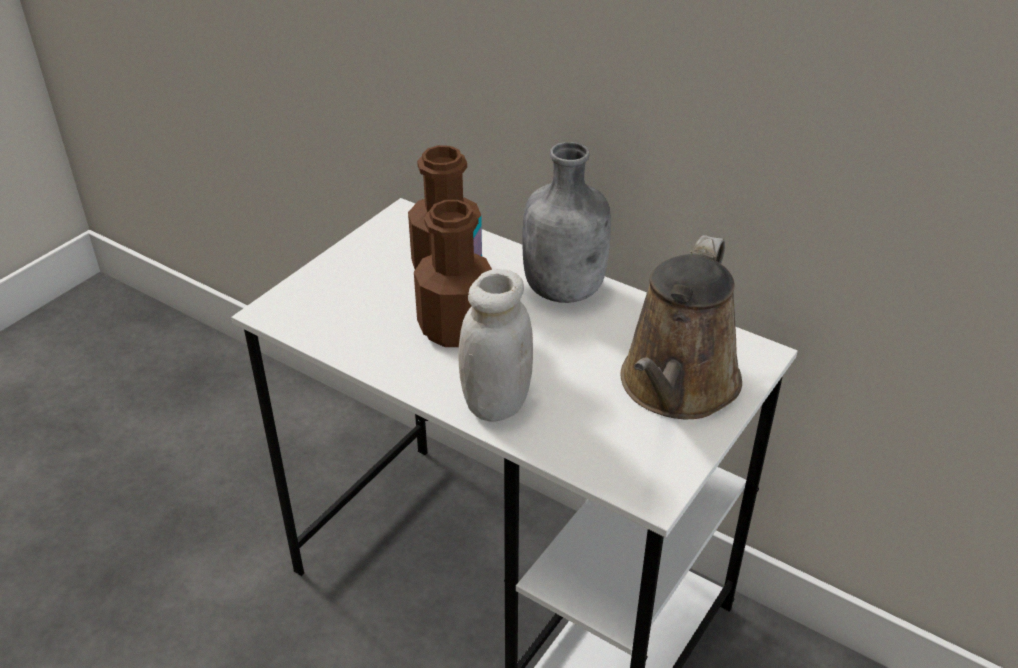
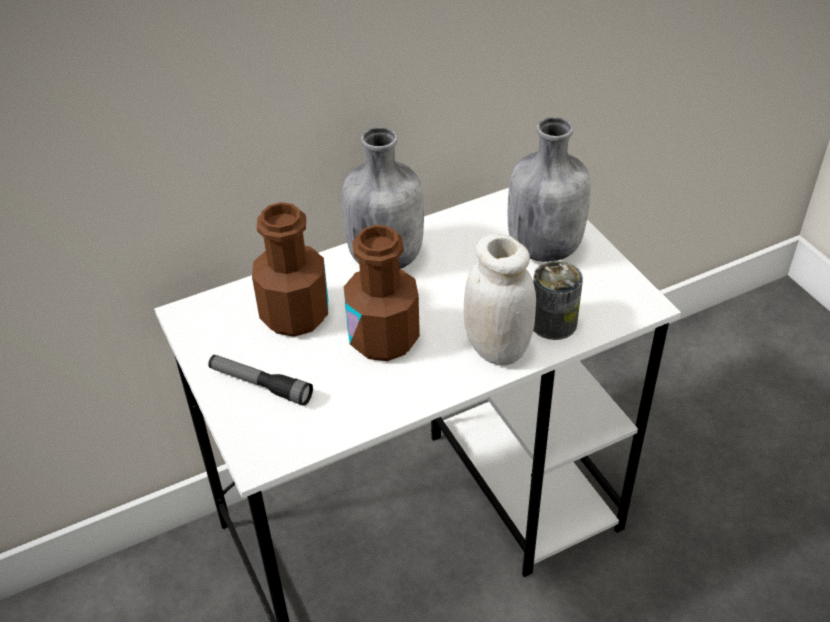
camera: 60 degrees left, 5 degrees up
(351, 281) = (260, 385): none -> flashlight
(564, 431) = (553, 323): none -> can
(676, 387) = (544, 247): brown watering can -> grey bottle

